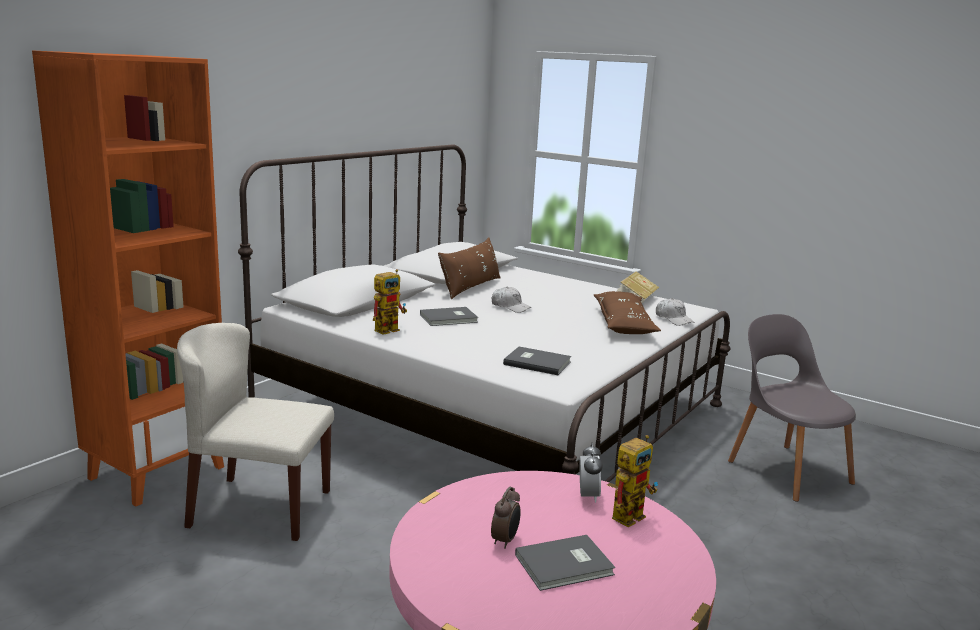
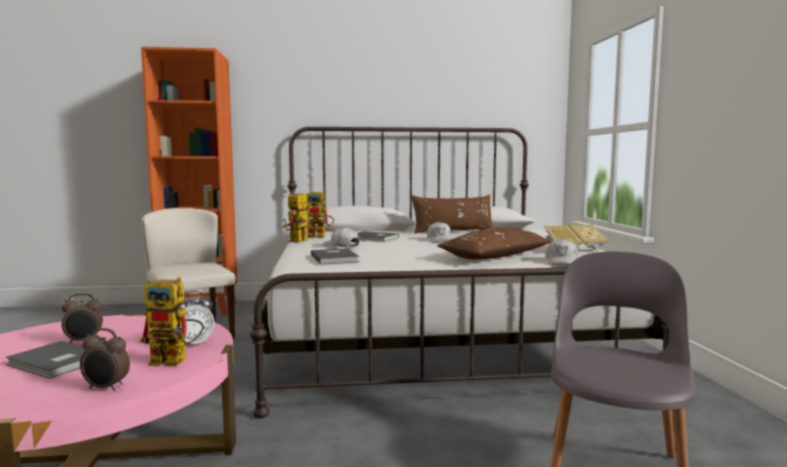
camera: 50 degrees right, 10 degrees down
(404, 345) = (297, 241): none -> toy robot
(472, 341) = (341, 246): none -> white cap
(669, 555) = (106, 388): none -> alarm clock

